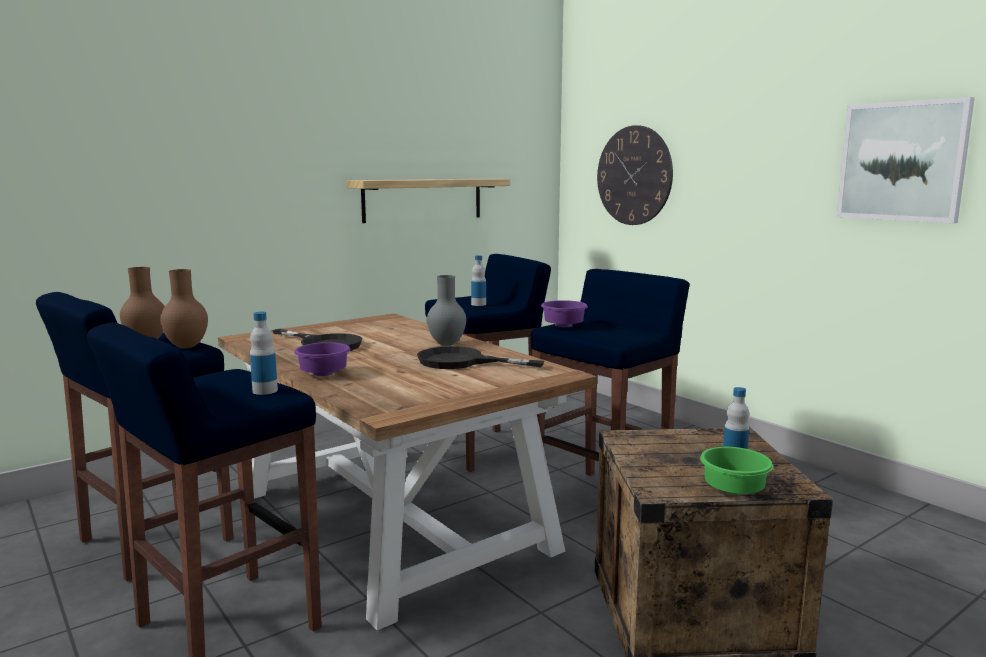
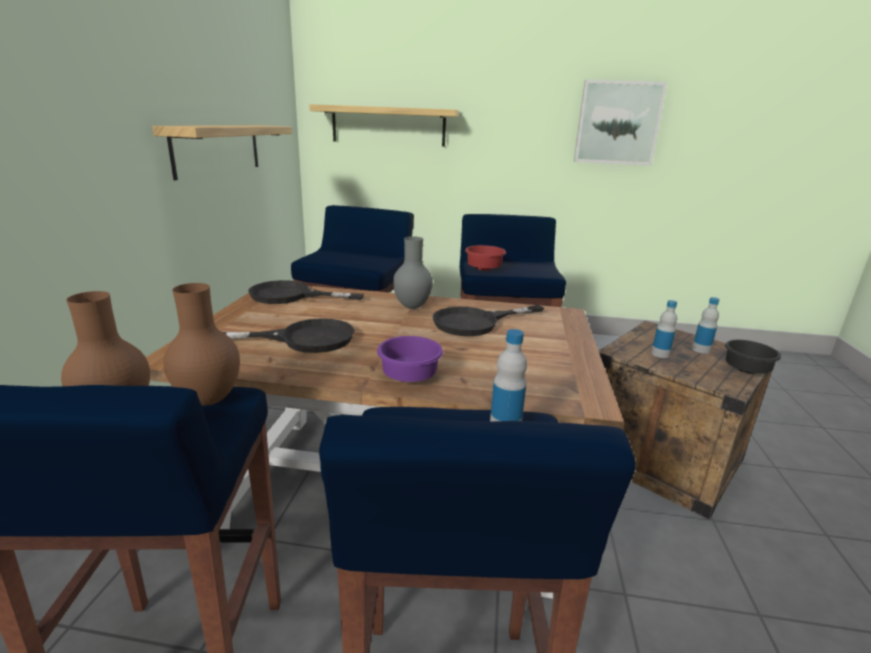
camera: 45 degrees left, 10 degrees up
(385, 323) = (291, 296): none -> black frying pan
(478, 304) = (358, 259): bottle -> bottle (660, 354)
(564, 326) = (485, 269): purple bowl -> red bowl
(634, 175) = (388, 126): wall clock -> shelf
(736, 490) = (747, 370): green bowl -> black bowl

